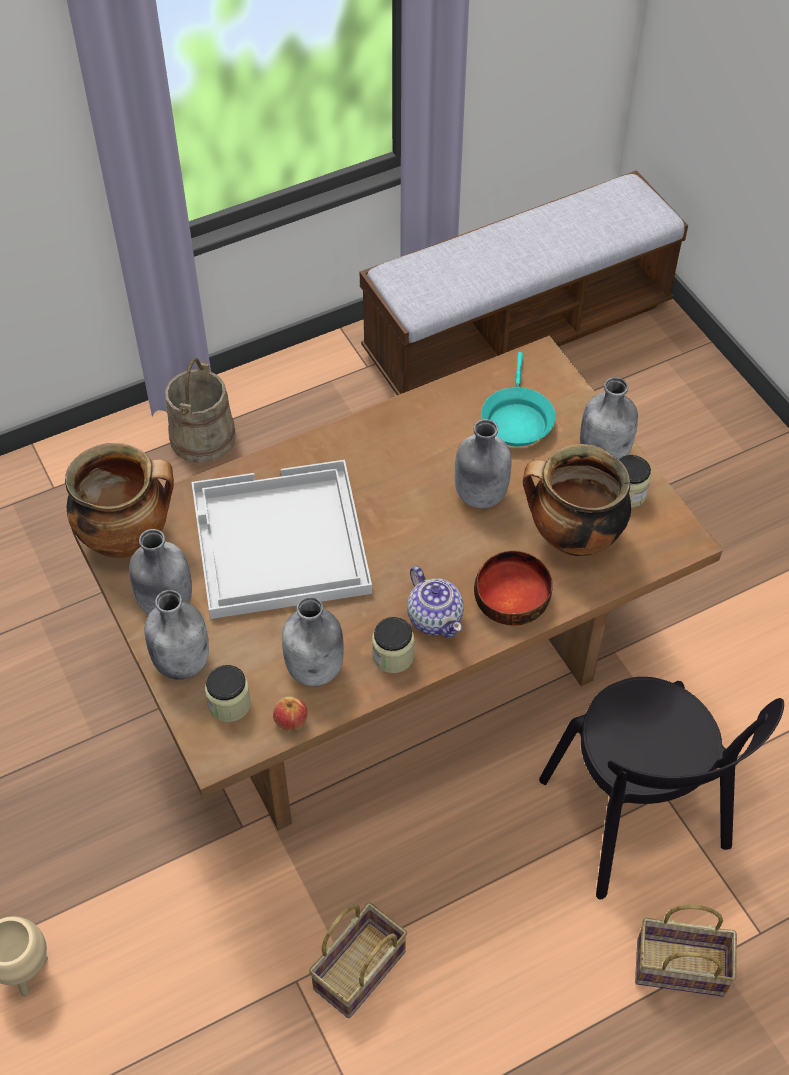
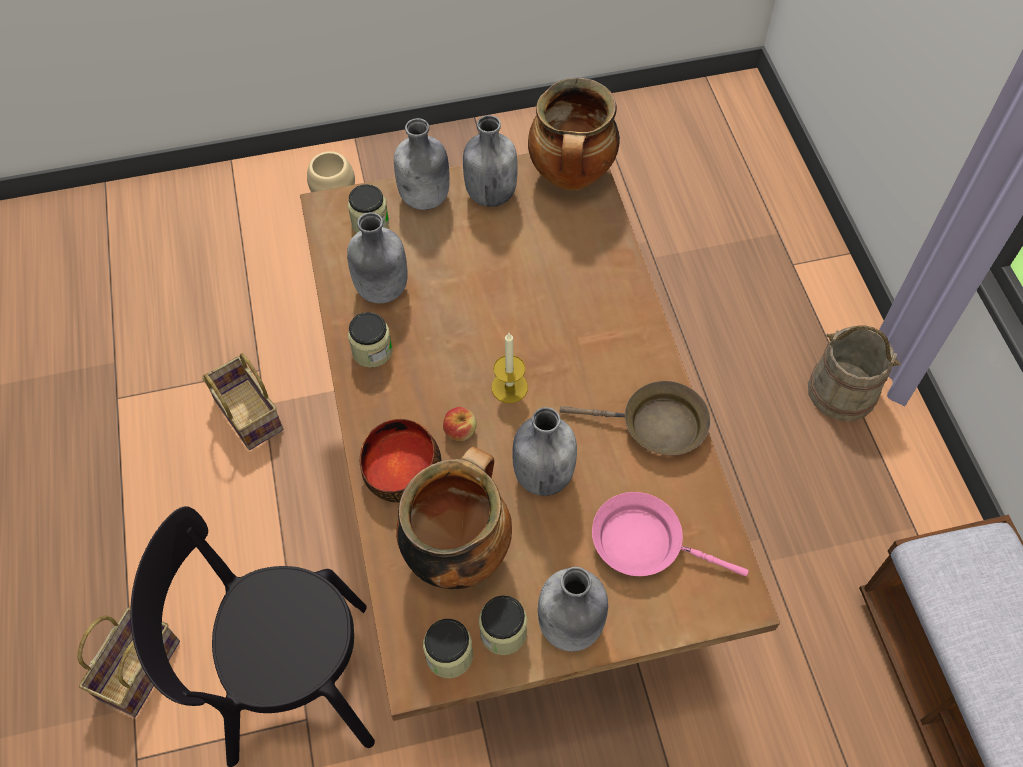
camera: 105 degrees right, 5 degrees up
(278, 543) = (532, 286): white tray -> none
(291, 720) = (336, 262): apple -> apple (460, 431)
(400, 536) = (509, 387): none -> candle
(405, 427) = (656, 425): none -> brown frying pan
(435, 617) = (402, 395): teapot -> none
(516, 419) = (644, 542): turquoise frying pan -> pink frying pan
(660, 523) = (449, 655): none -> jar

